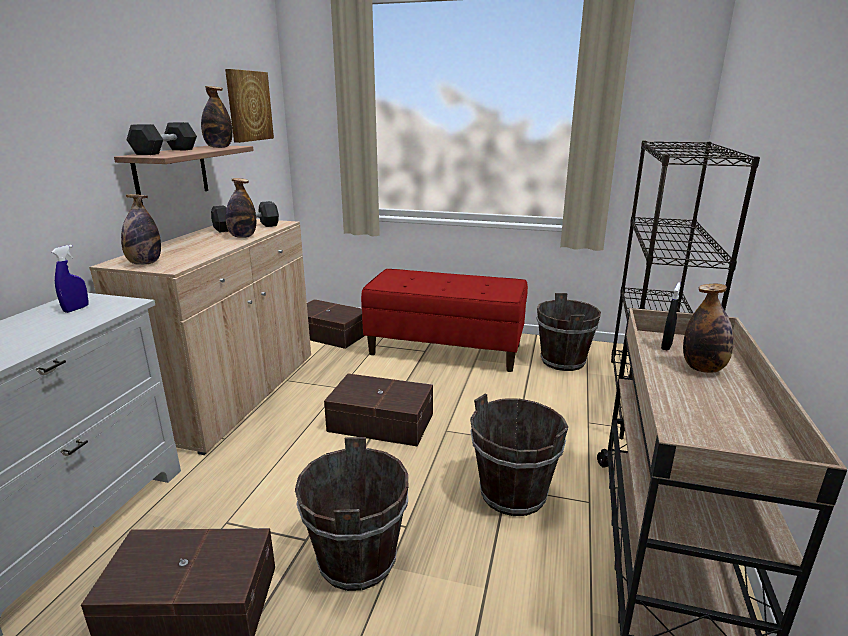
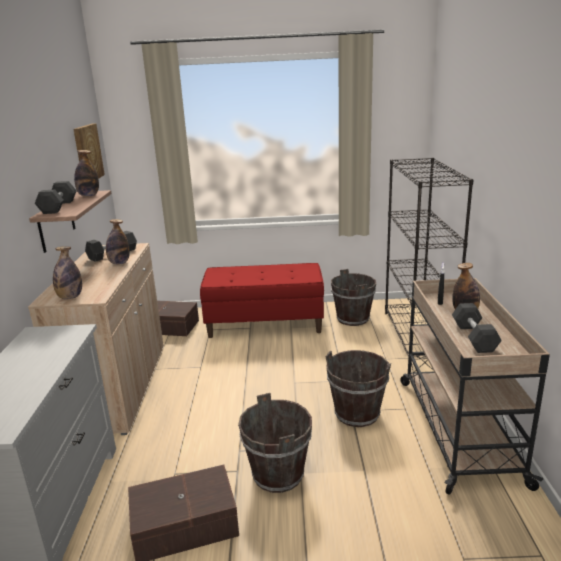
camera: 15 degrees left, 0 degrees up
(76, 309) = (45, 340): blue spray bottle -> none
(380, 421) = (245, 385): brown storage box -> none
(703, 411) = (474, 337): none -> black dumbbell

